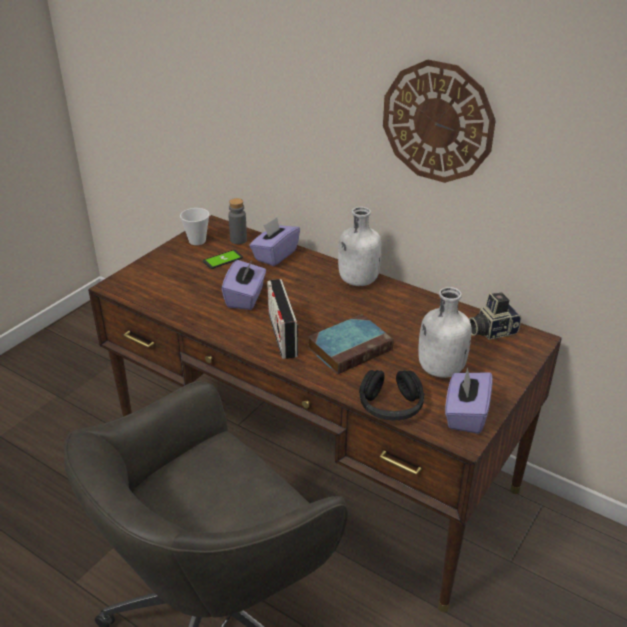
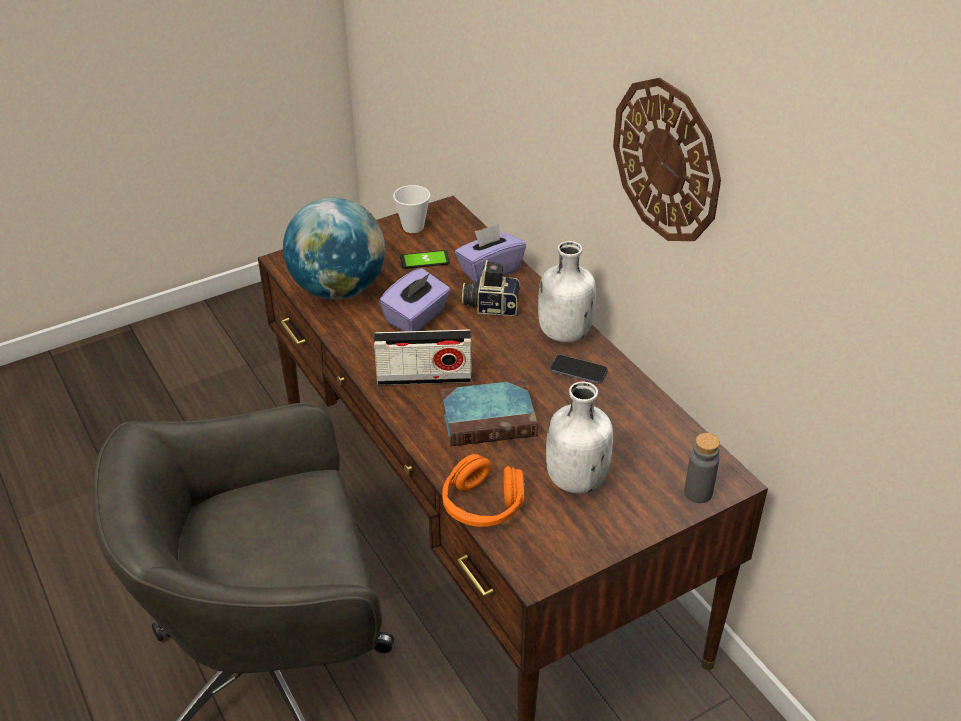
camera: 25 degrees right, 5 degrees up
(171, 294) = (338, 289): none -> globe
(238, 240) = (461, 238): grey bottle -> grey bottle (698, 493)
(282, 335) = (424, 378): radio -> radio turned 105 degrees counterclockwise
(386, 301) = (578, 371): none -> phone
(391, 406) = (482, 505): black headphones -> orange headphones
(465, 415) = (561, 546): purple tissue box -> none
(491, 331) = (679, 450): camera -> camera (491, 305)

